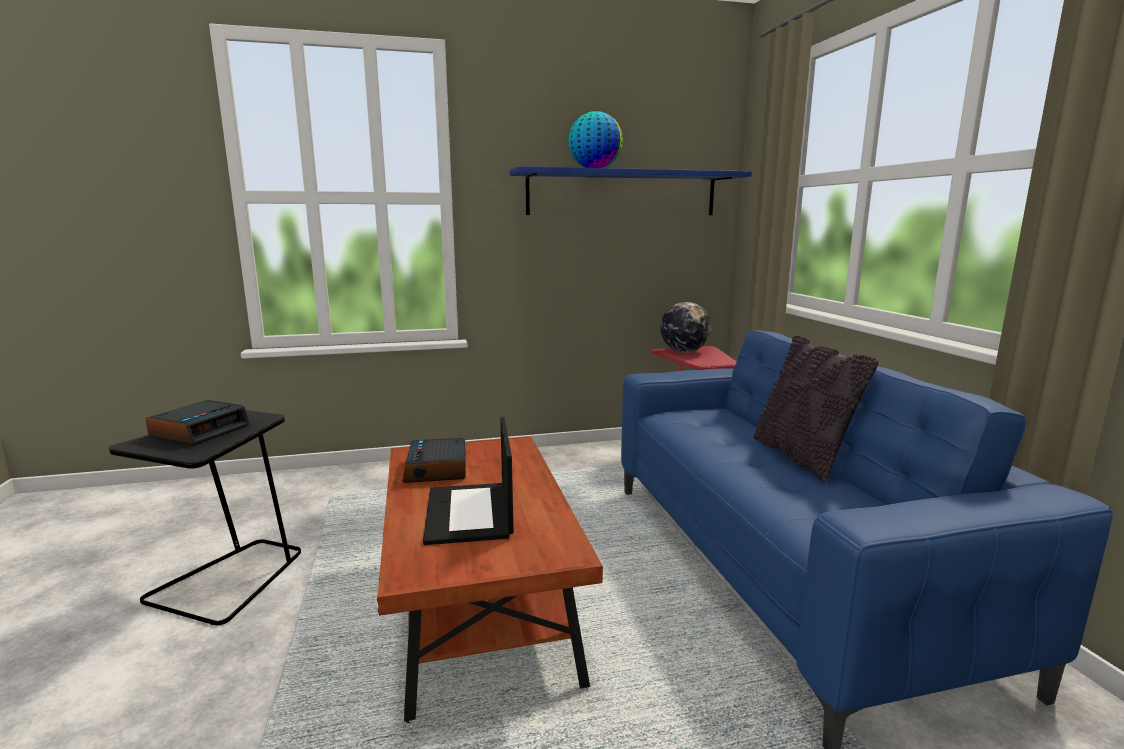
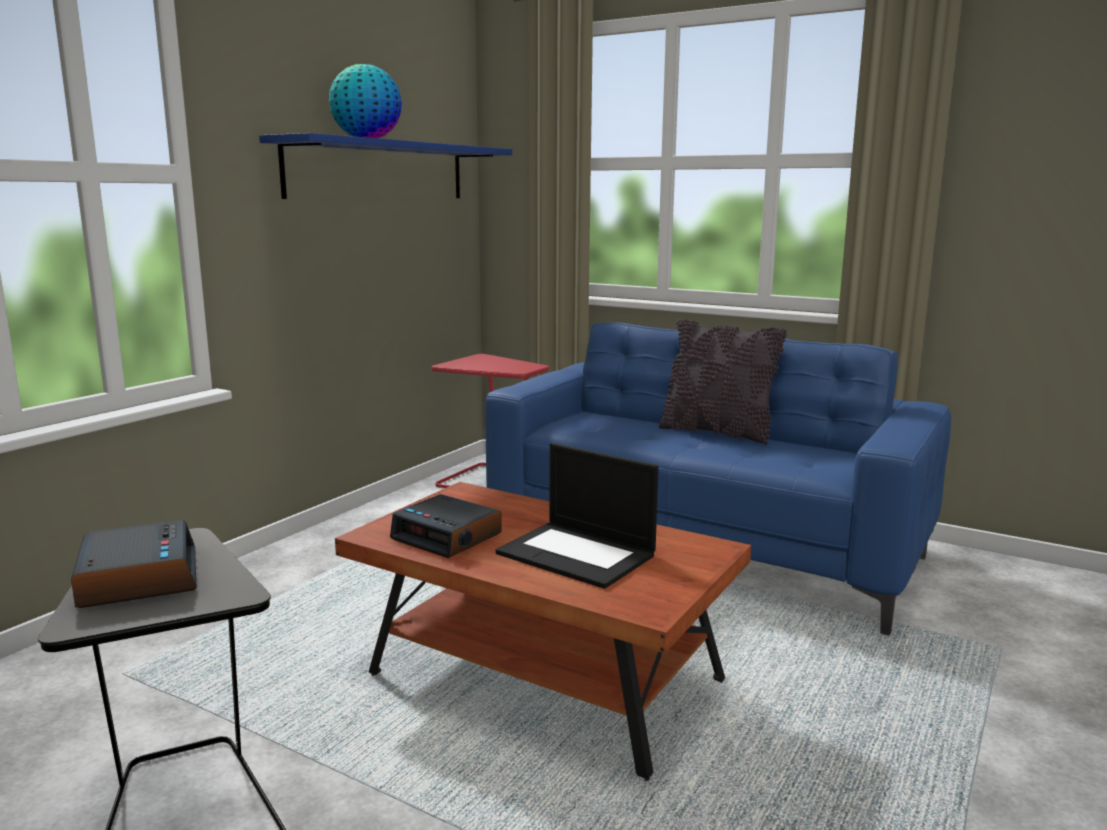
camera: 45 degrees left, 0 degrees up
(684, 351) = (470, 363): globe -> none

